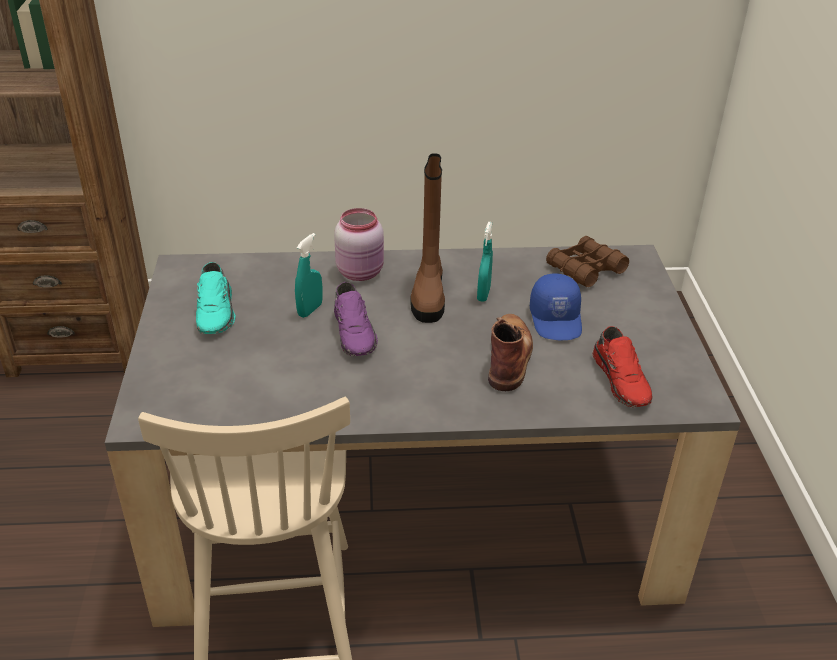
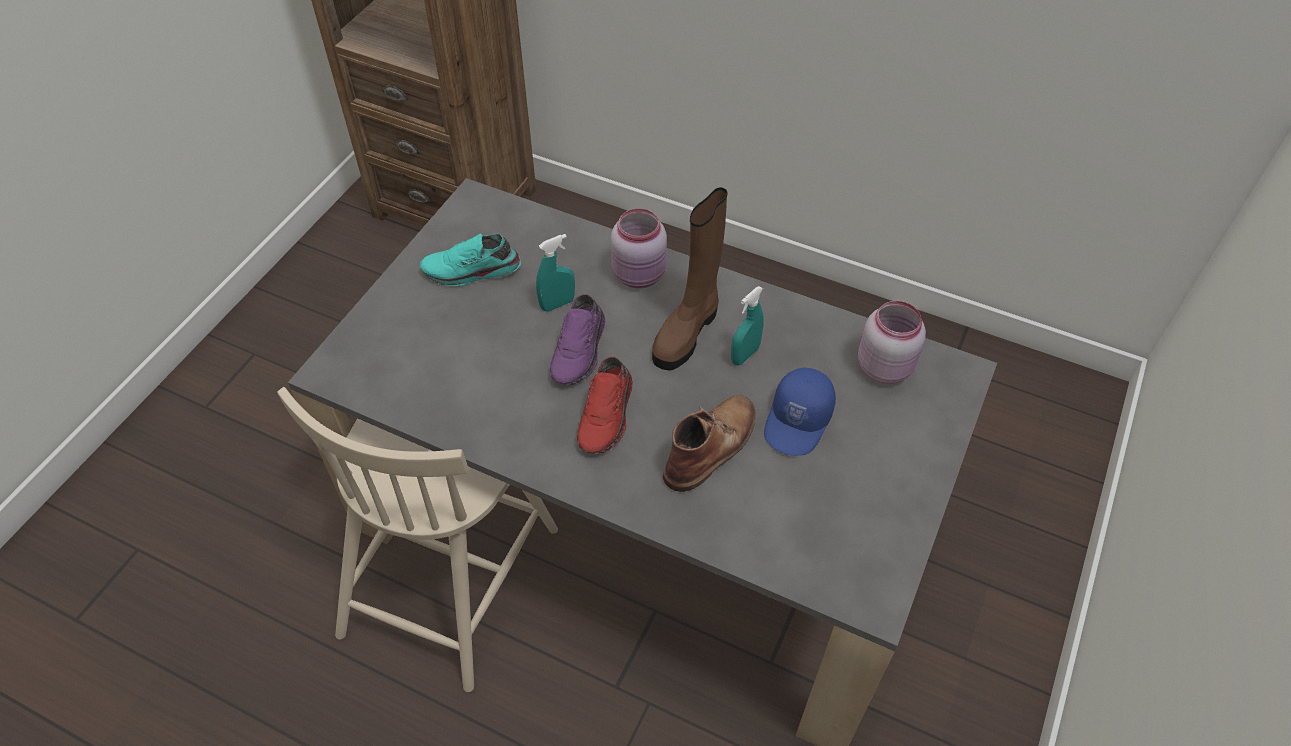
camera: 30 degrees right, 15 degrees up
(217, 312) = (471, 272): turquoise shoe -> turquoise shoe turned 60 degrees clockwise
(585, 269) = (885, 366): brown binoculars -> pink jar
(622, 380) = (808, 531): red shoe -> red shoe (608, 415)

